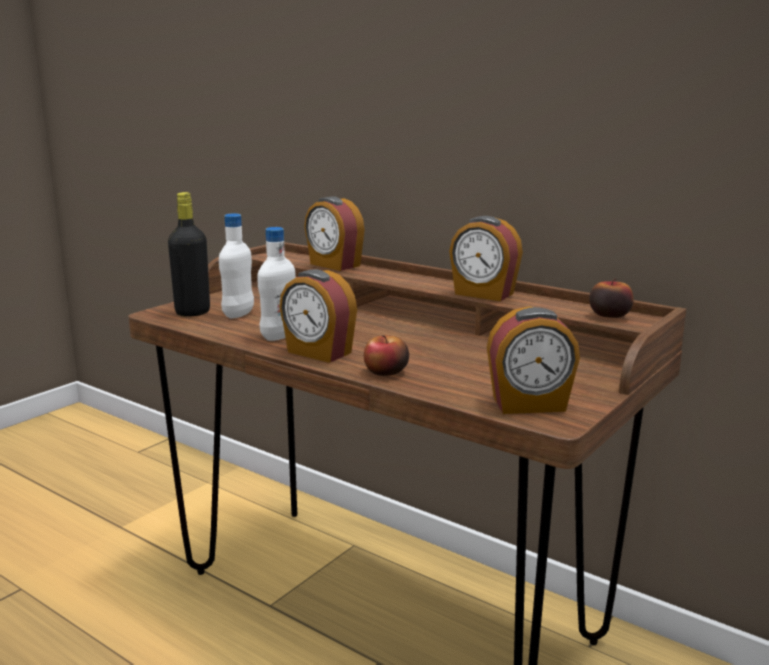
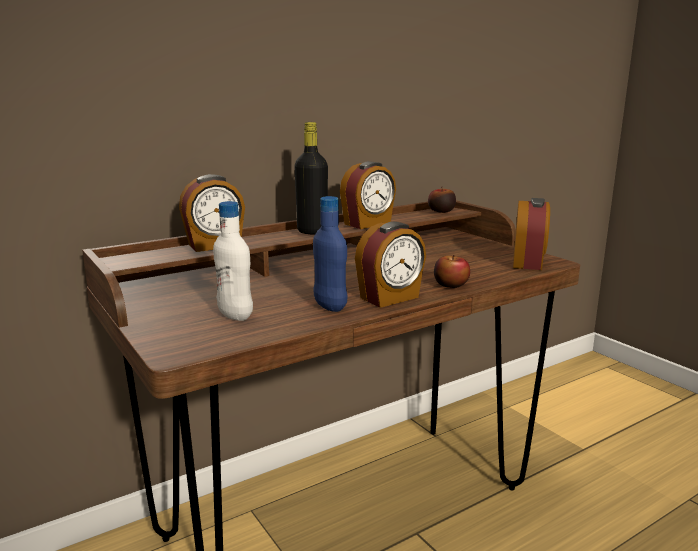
camera: 70 degrees left, 0 degrees up
(192, 312) = (198, 335): black bottle -> black bottle (312, 231)
(279, 336) = (330, 306): white bottle -> blue bottle

